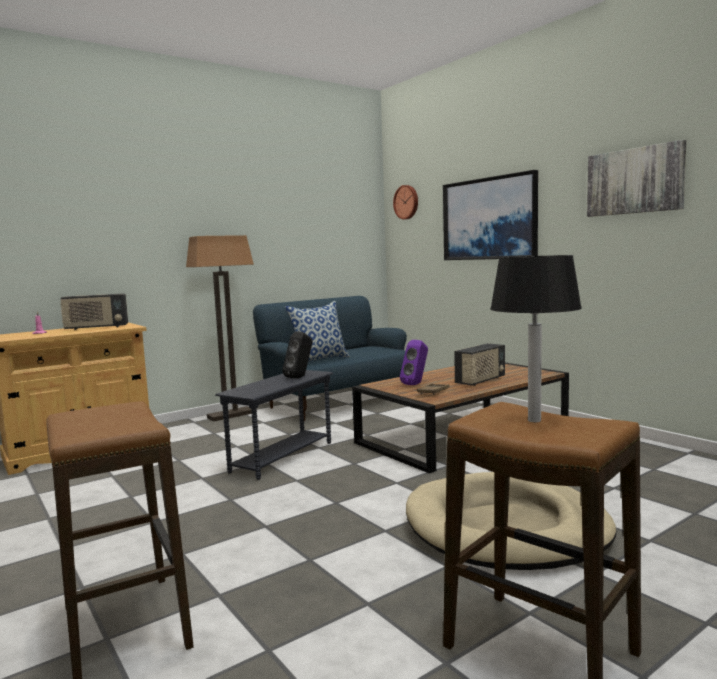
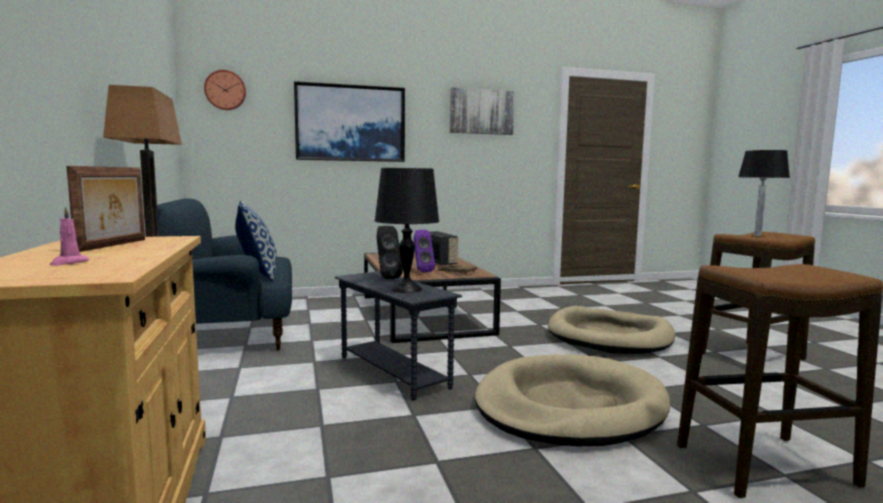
camera: 70 degrees left, 0 degrees up
(96, 328) = (114, 245): radio -> picture frame
(239, 526) = (569, 407): none -> beige dog bed
(260, 386) = (407, 289): none -> black table lamp

